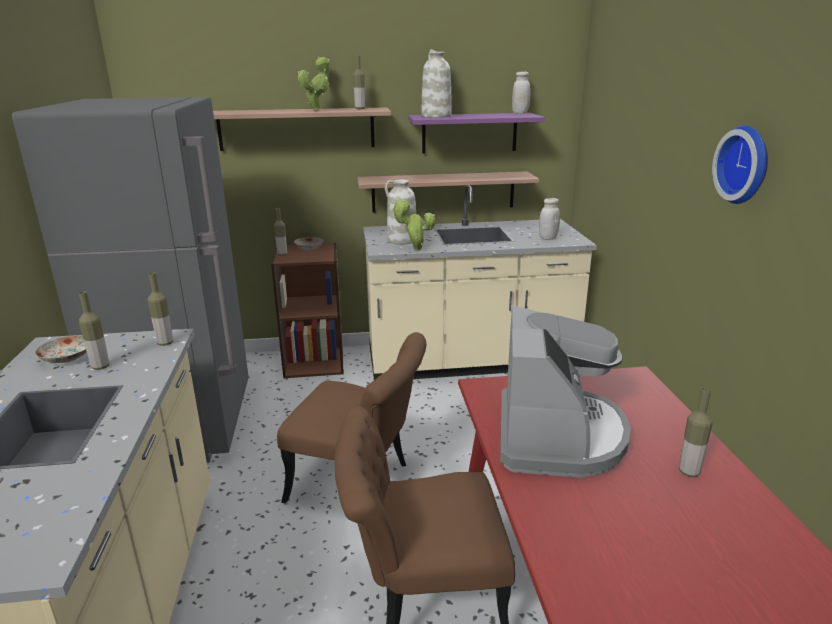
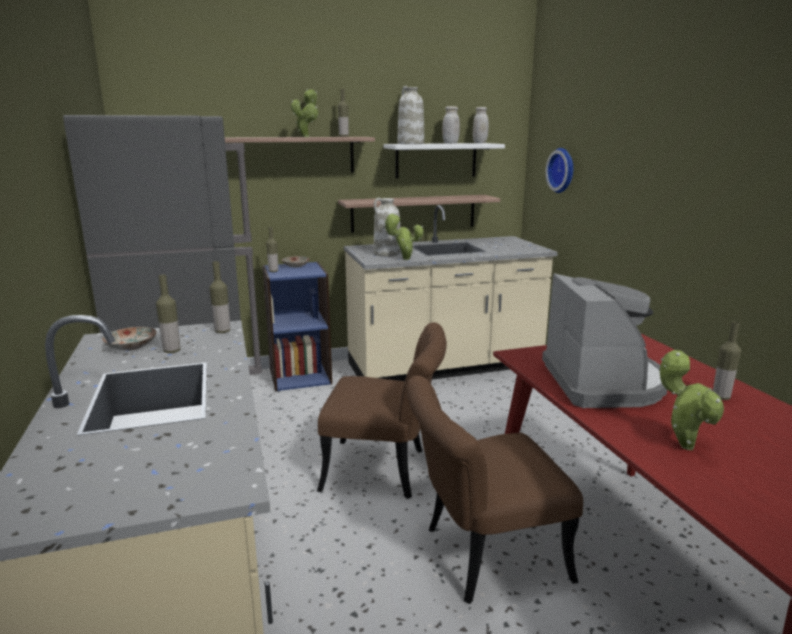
camera: 10 degrees left, 5 degrees down
(314, 362) = (300, 376): brown bookcase -> blue bookcase
(469, 133) = (436, 160): purple shelf -> white shelf
(547, 238) = (513, 248): white jar -> white jar (450, 143)
(600, 540) = (682, 445): none -> potted plant
(746, 164) = (708, 162): wall clock -> wall clock (563, 170)

